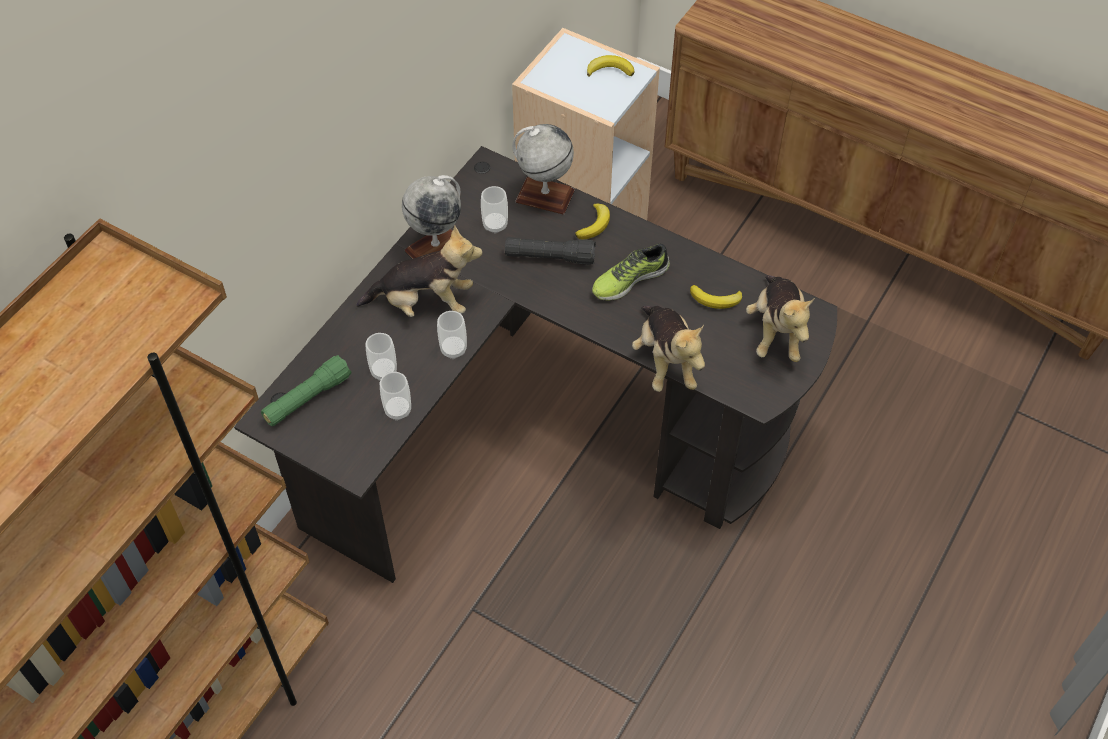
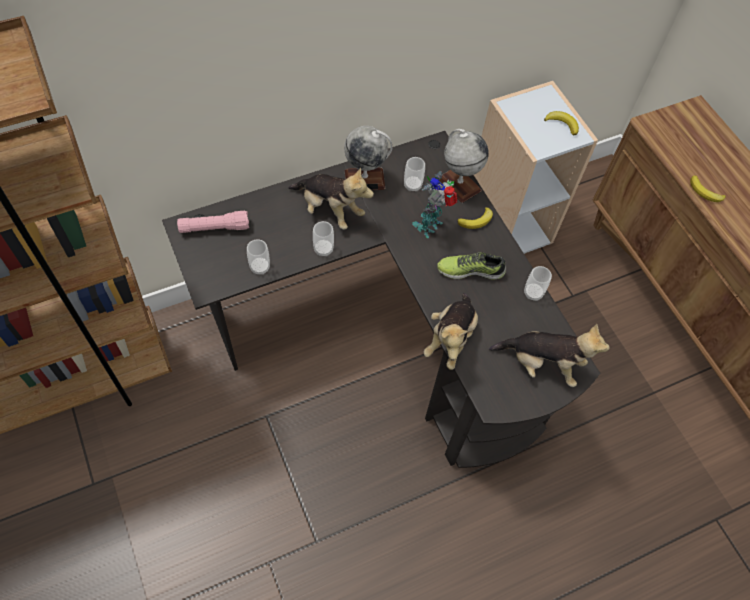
camera: 30 degrees right, 5 degrees up
(307, 398) = (214, 228): green flashlight -> pink flashlight
(384, 371) = (271, 238): cup -> cup (533, 293)
(550, 257) = (430, 225): black flashlight -> toy robot
(716, 299) = (517, 318): banana -> banana (705, 192)
(776, 331) = (542, 364): plush toy -> plush toy turned 105 degrees counterclockwise

